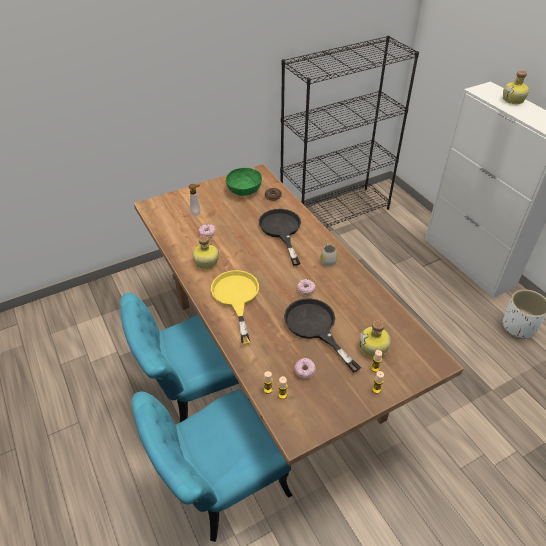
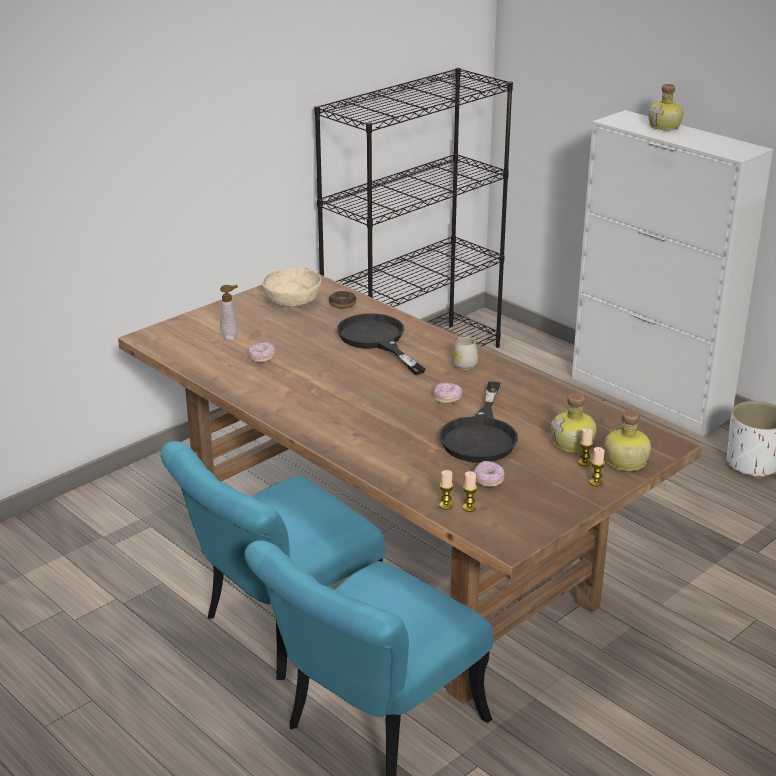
camera: 15 degrees left, 15 degrees down
(205, 262) = (278, 390): bottle -> bottle (625, 462)
(236, 297) = (347, 421): yellow frying pan -> none
(244, 190) = (292, 301): green bowl -> beige bowl
(315, 327) = (480, 435): black frying pan -> black frying pan turned 120 degrees counterclockwise

